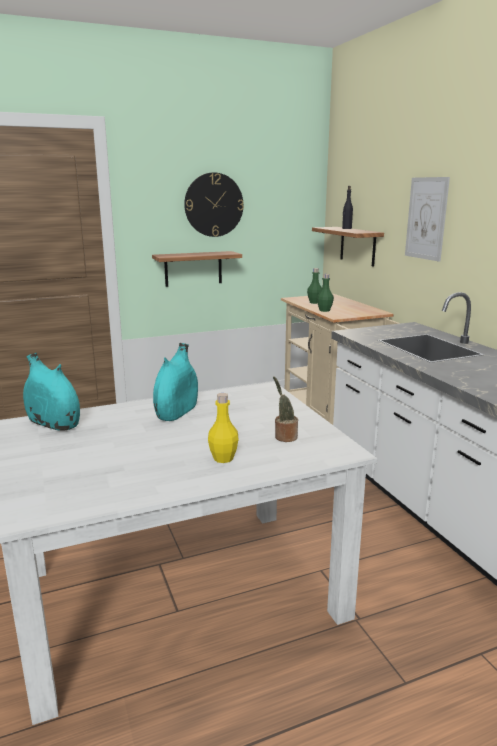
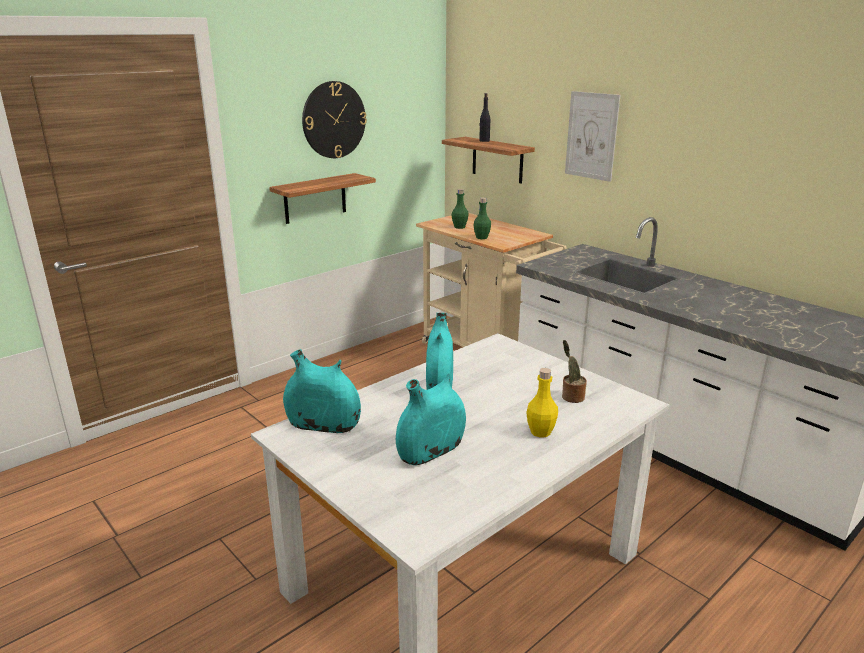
camera: 20 degrees left, 5 degrees up
(113, 455) = (431, 451): none -> turquoise vase

